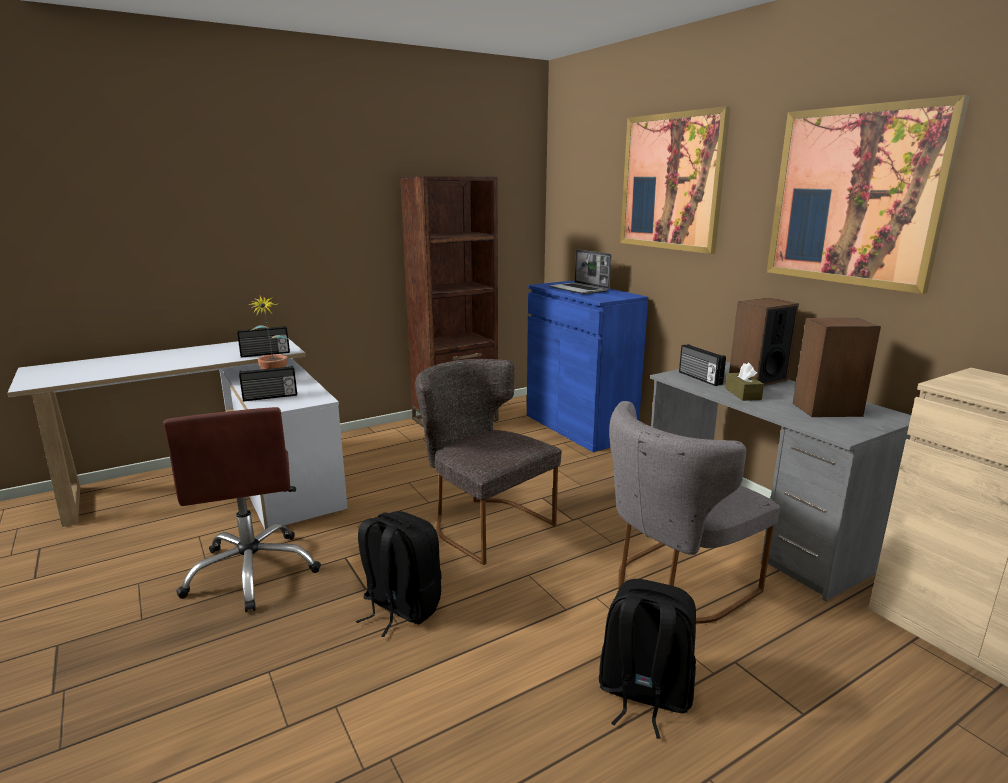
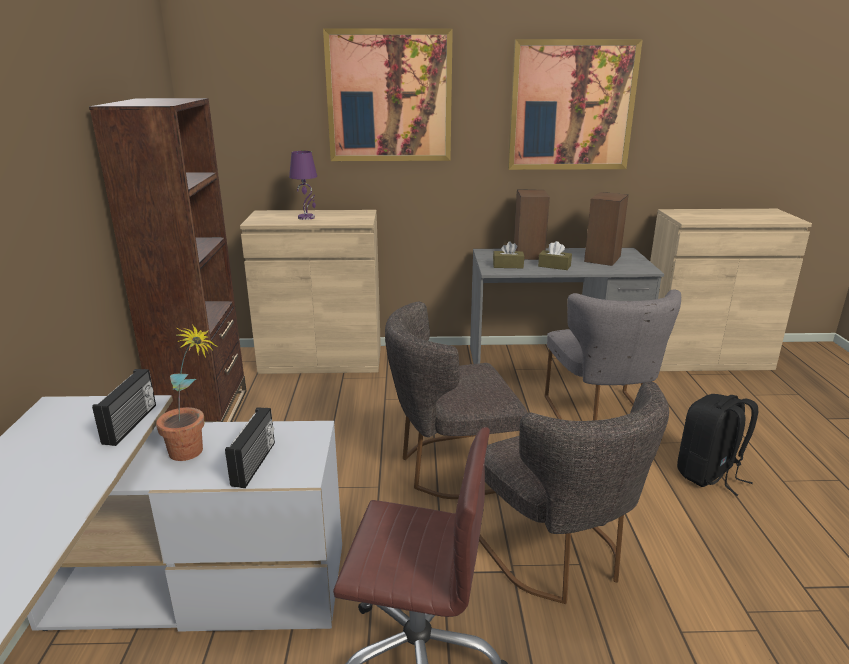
camera: 60 degrees left, 5 degrees up
(400, 608) = (558, 556): black backpack -> grey chair
(579, 427) = (321, 360): blue cabinet -> beige cabinet
(580, 289) = (306, 217): laptop -> purple table lamp
(699, 378) = (508, 265): radio -> brown tissue box

